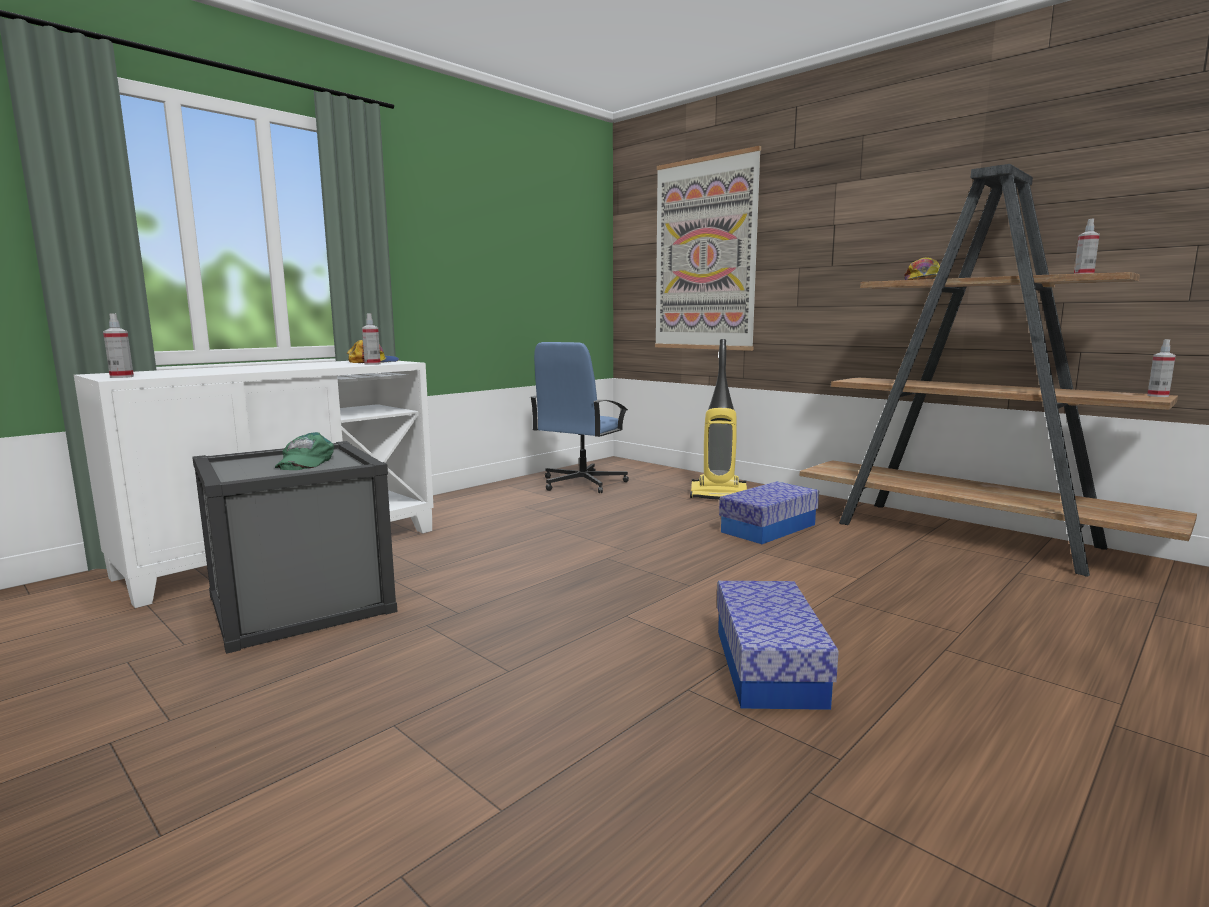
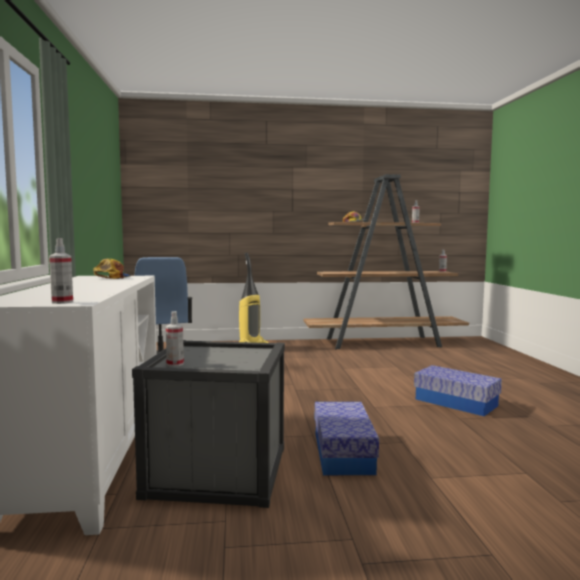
camera: 50 degrees left, 5 degrees down
(304, 462) = (214, 355): green cap -> none
(372, 364) = (133, 278): spray bottle -> spray bottle (175, 364)
(704, 255) = (206, 199): picture -> none
(768, 528) = (317, 358): storage box -> storage box (343, 453)

